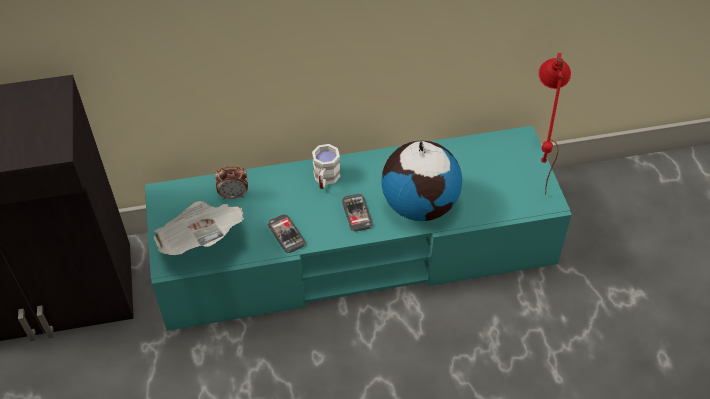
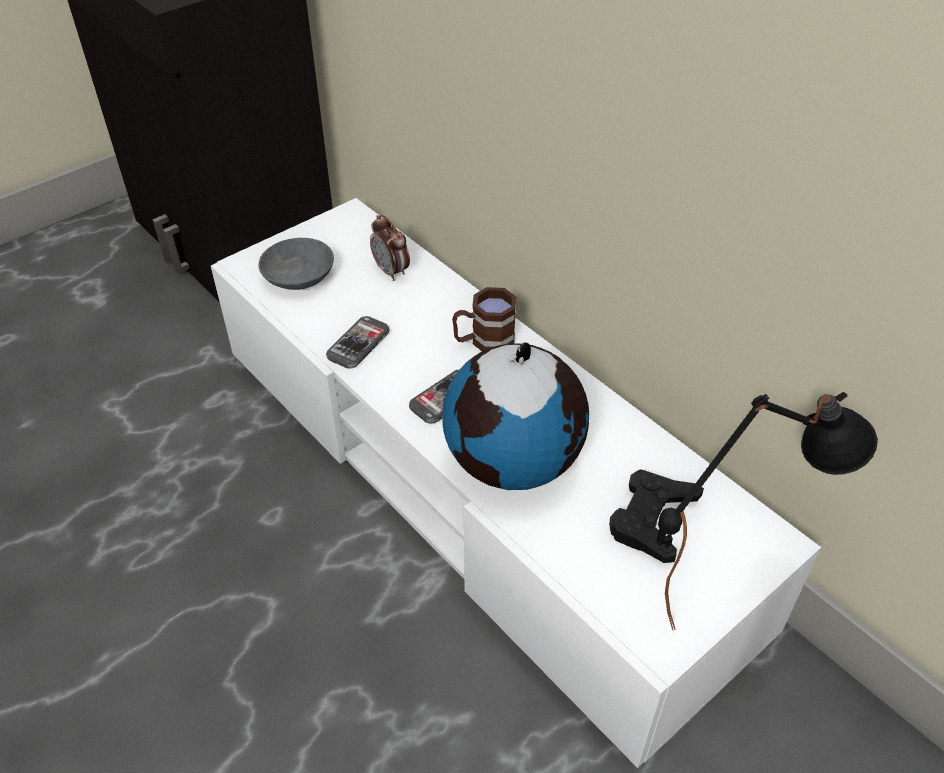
camera: 60 degrees right, 5 degrees down
(201, 240) = (299, 275): newspaper -> grey bowl
(325, 179) = (484, 341): white mug -> brown mug
(355, 252) = (472, 480): turquoise tv stand -> white tv stand
(485, 171) = (652, 519): none -> black game controller
(536, 169) = (722, 591): red table lamp -> black table lamp

